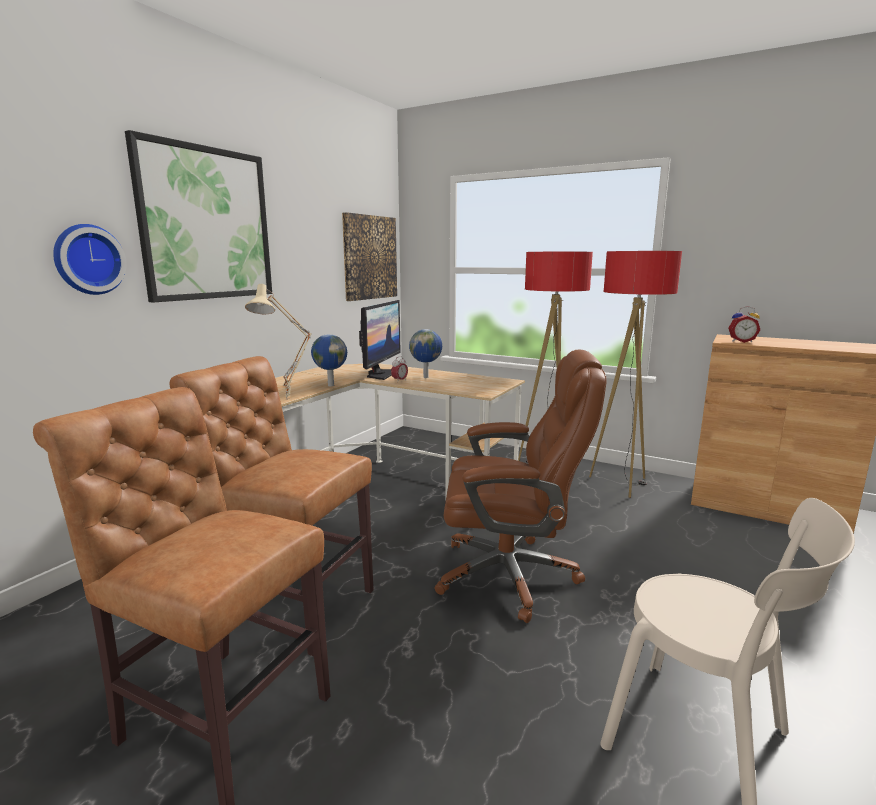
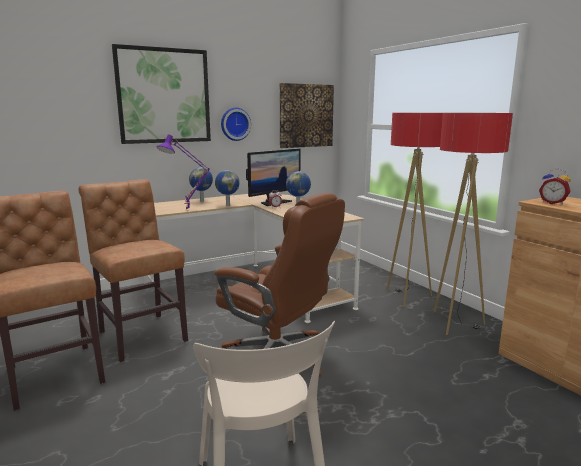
camera: 30 degrees right, 0 degrees up
(88, 259) = (85, 118): wall clock -> wall clock (235, 124)
(279, 384) = (202, 201): none -> globe
(289, 399) = (187, 210): beige table lamp -> purple table lamp

